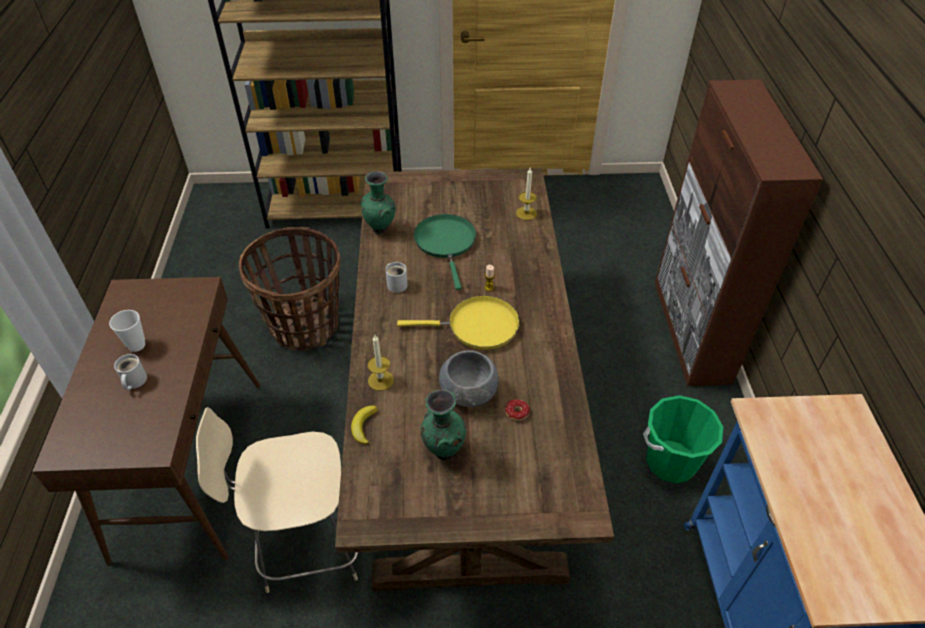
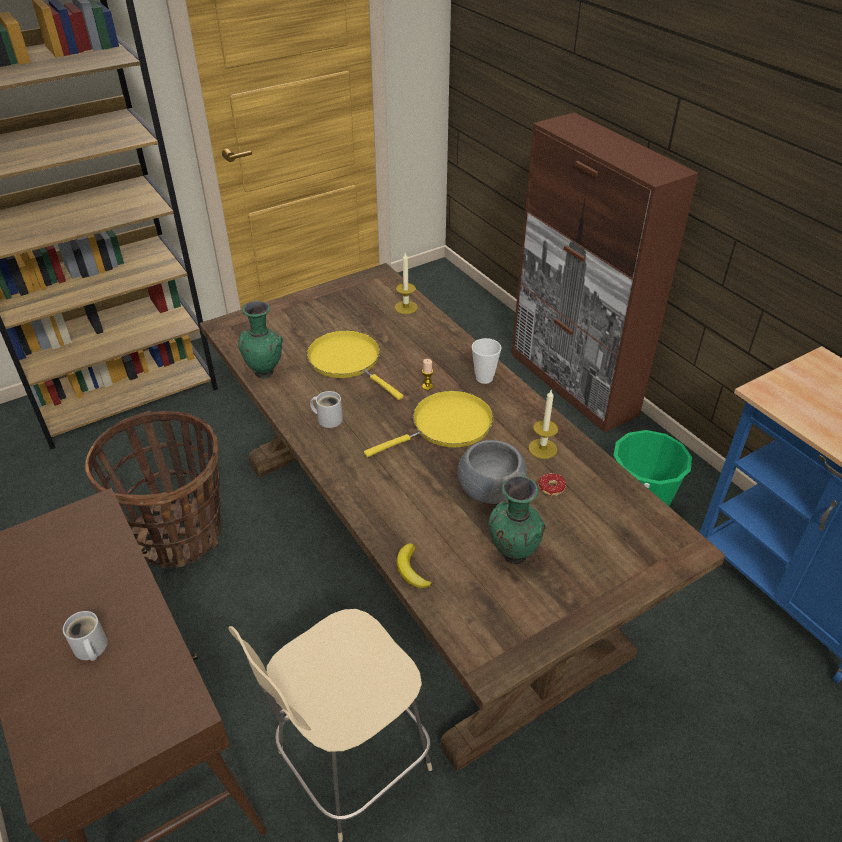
camera: 30 degrees left, 5 degrees down
(136, 345) = (59, 607): cup -> cup (484, 378)
(380, 380) = (391, 517): candle -> candle (542, 448)
(446, 243) = (348, 361): green frying pan -> yellow frying pan

